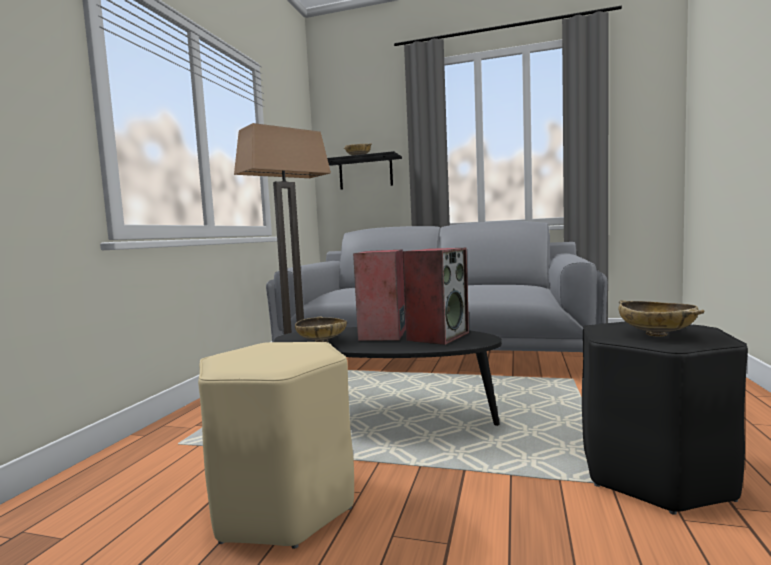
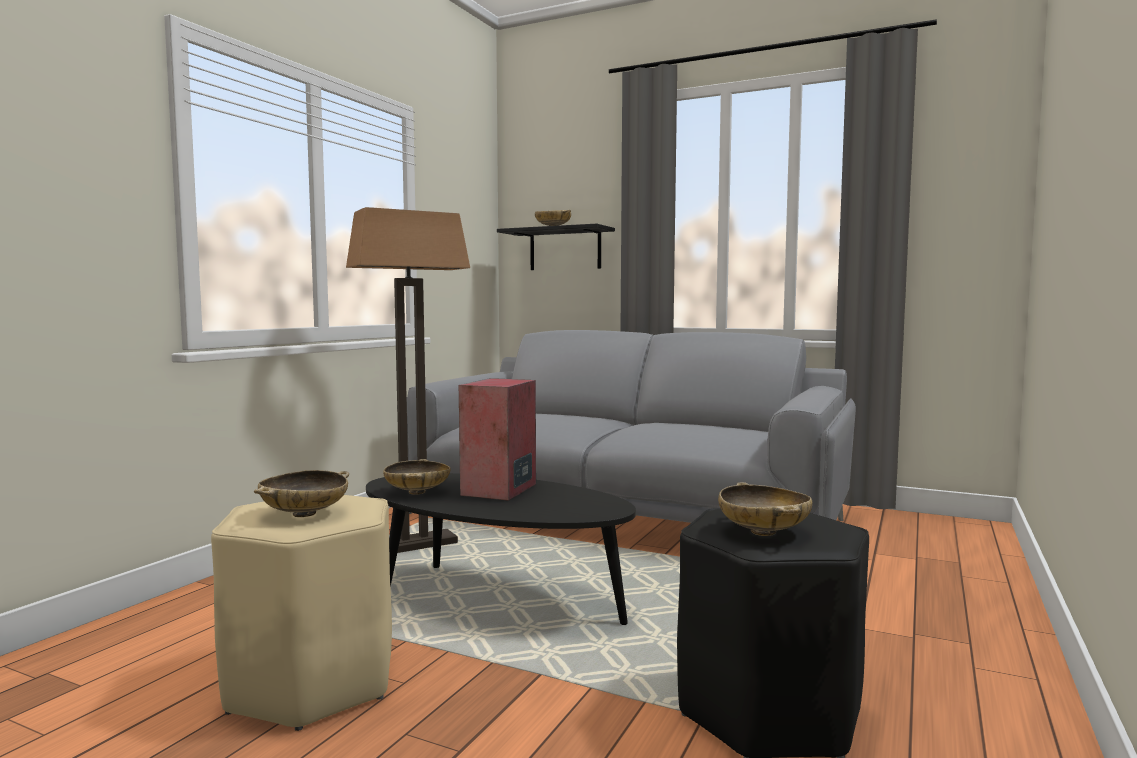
camera: 10 degrees right, 0 degrees up
(275, 357) = (304, 514): none -> beige bowl
(438, 336) = (561, 499): speaker -> none

